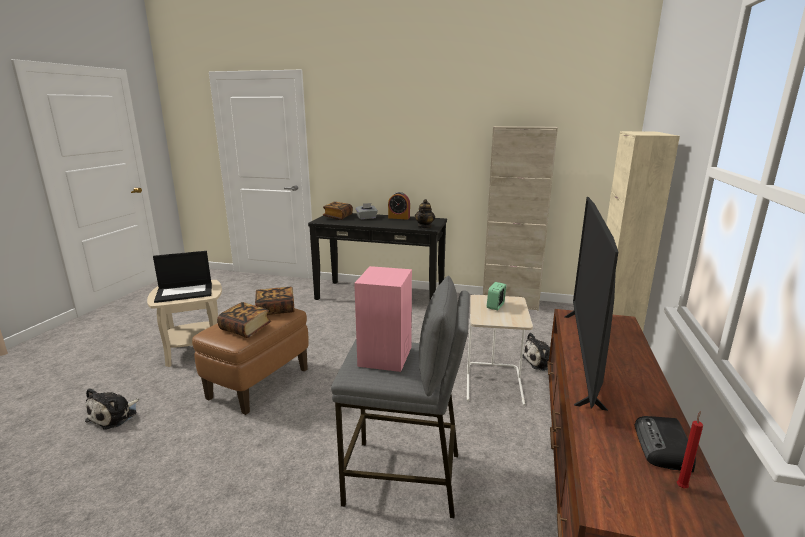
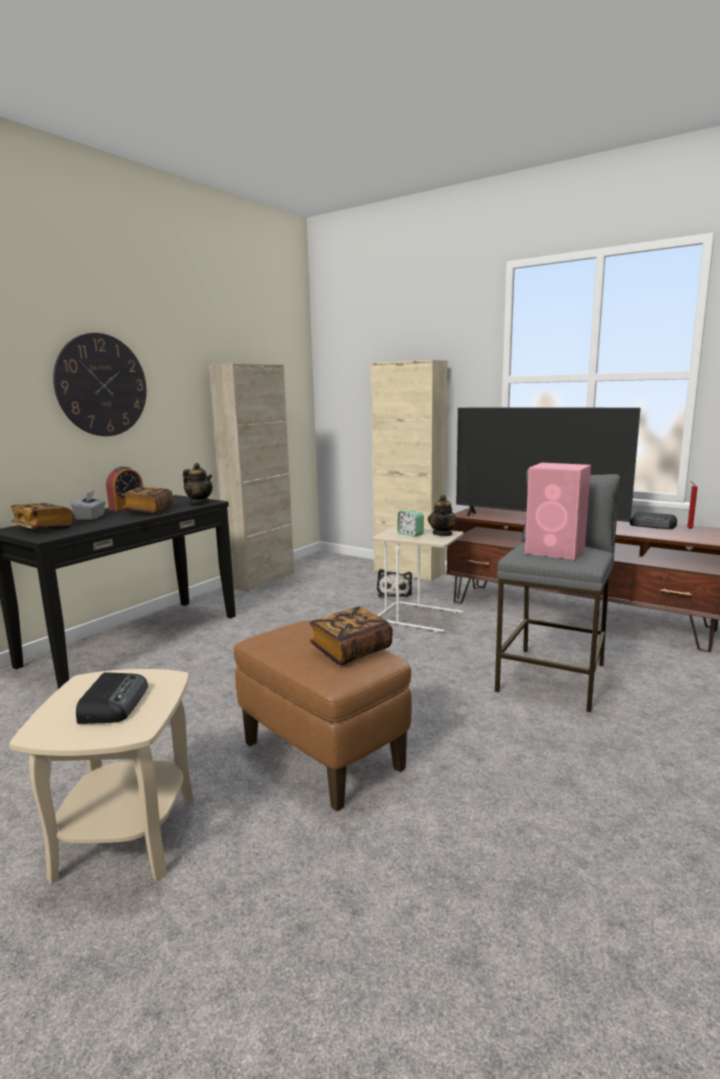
camera: 70 degrees left, 5 degrees down
(114, 416) = (327, 942): plush toy -> none
(185, 292) = (114, 703): laptop -> radio
(276, 310) = (294, 631): book -> book (148, 511)
(405, 139) = (102, 385): none -> wall clock
(511, 319) = (442, 534): none -> teapot

